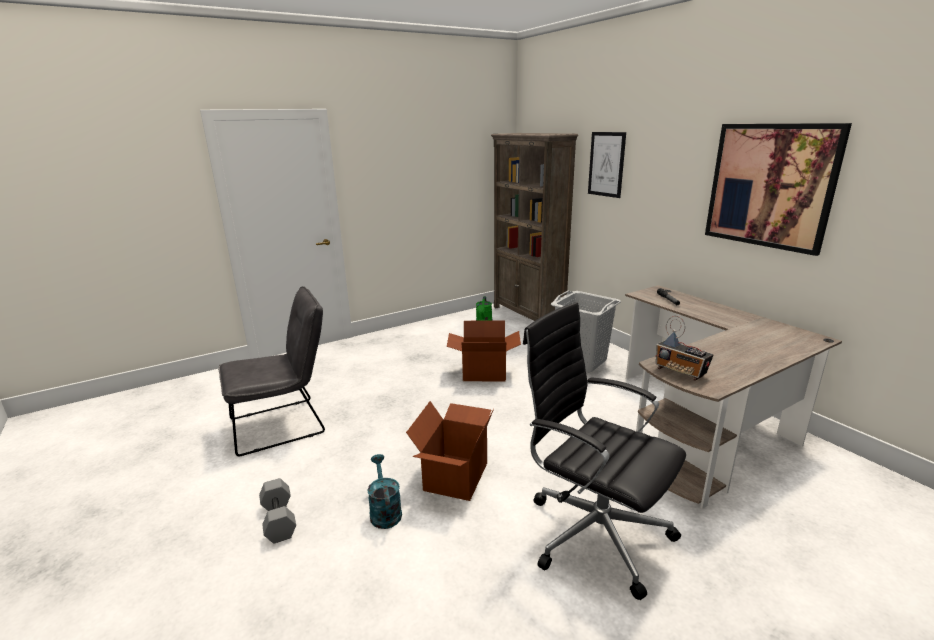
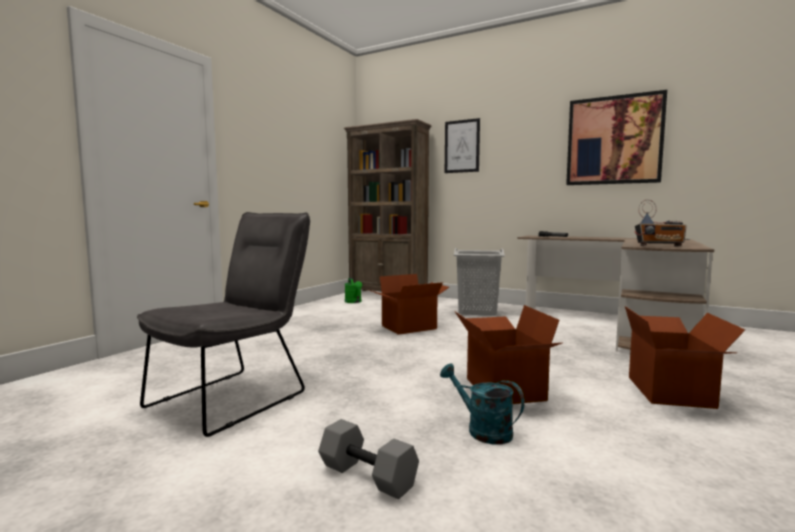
camera: 30 degrees left, 15 degrees down
(594, 531) = (671, 392): black office chair -> cardboard box

